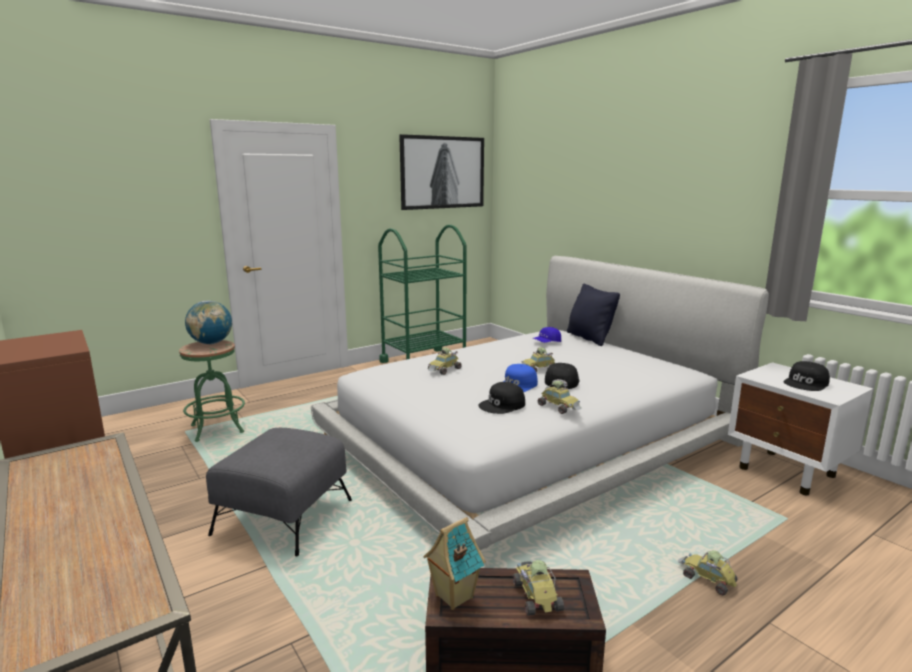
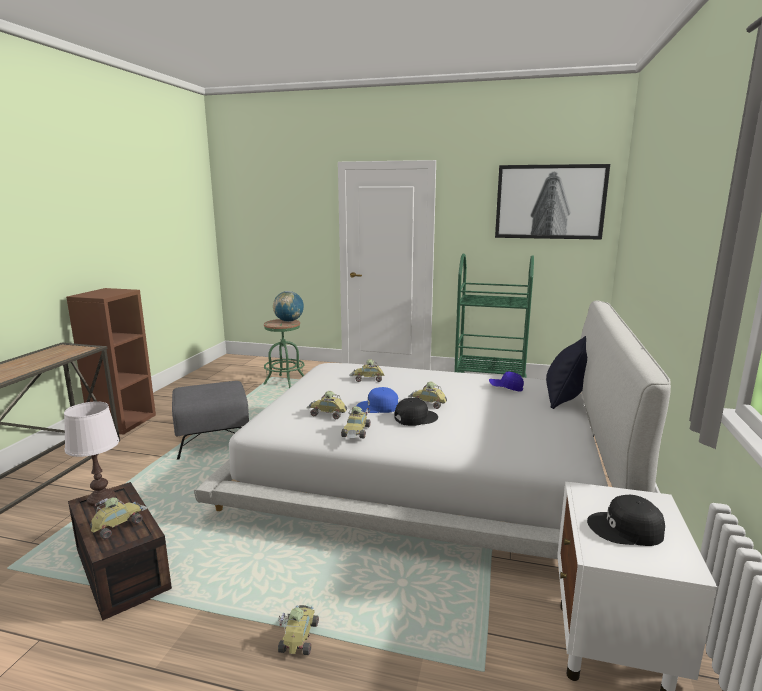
camera: 50 degrees right, 0 degrees up
(453, 596) = (101, 498): toy house -> white table lamp
(502, 405) = (327, 414): black cap -> toy car

